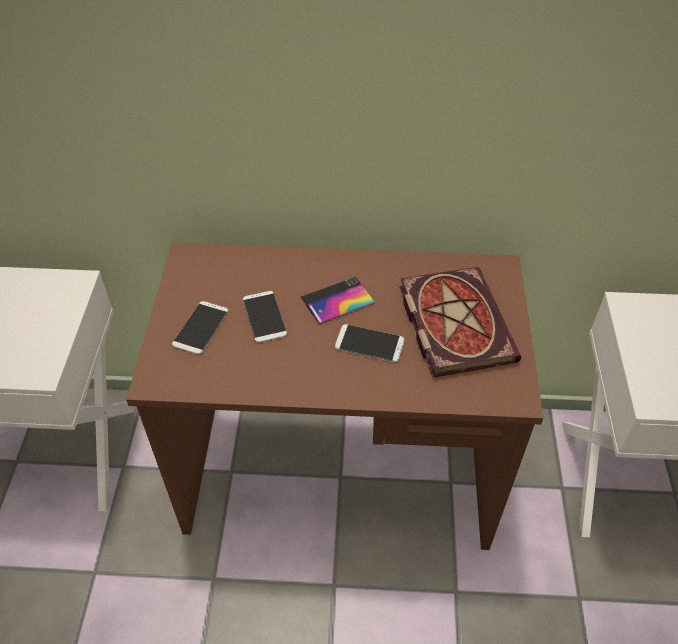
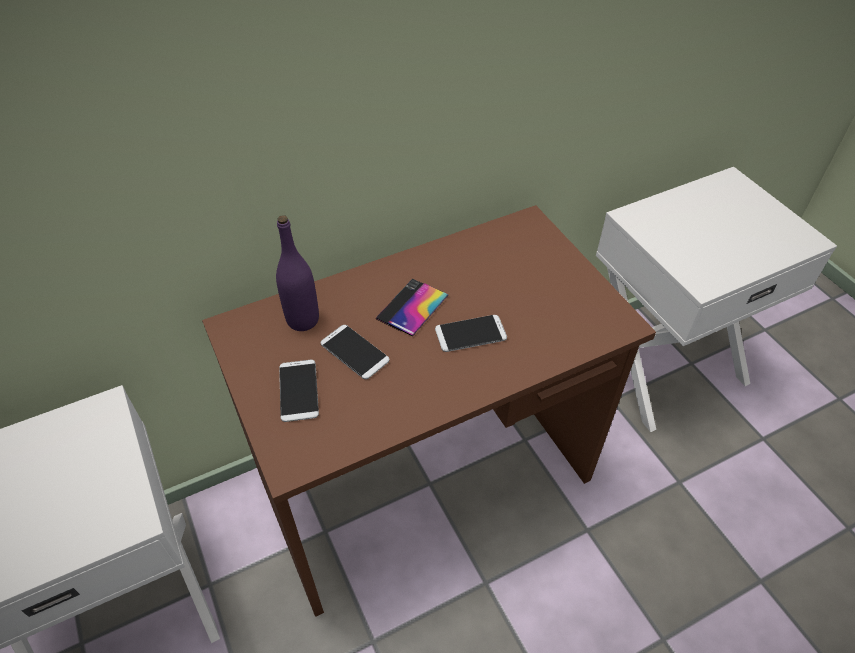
camera: 30 degrees left, 0 degrees up
(244, 274) = (303, 320): none -> purple bottle
(452, 322) = (525, 283): book -> none

